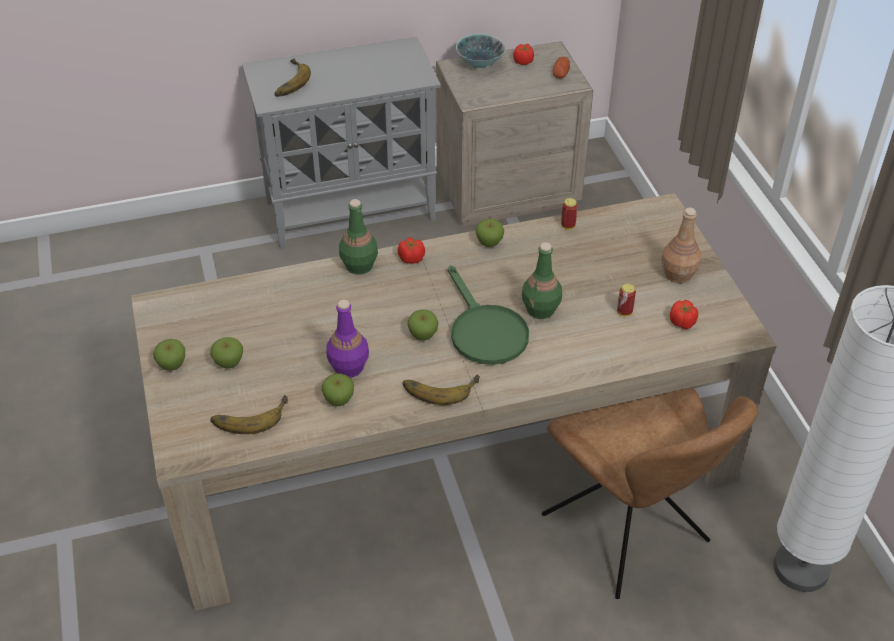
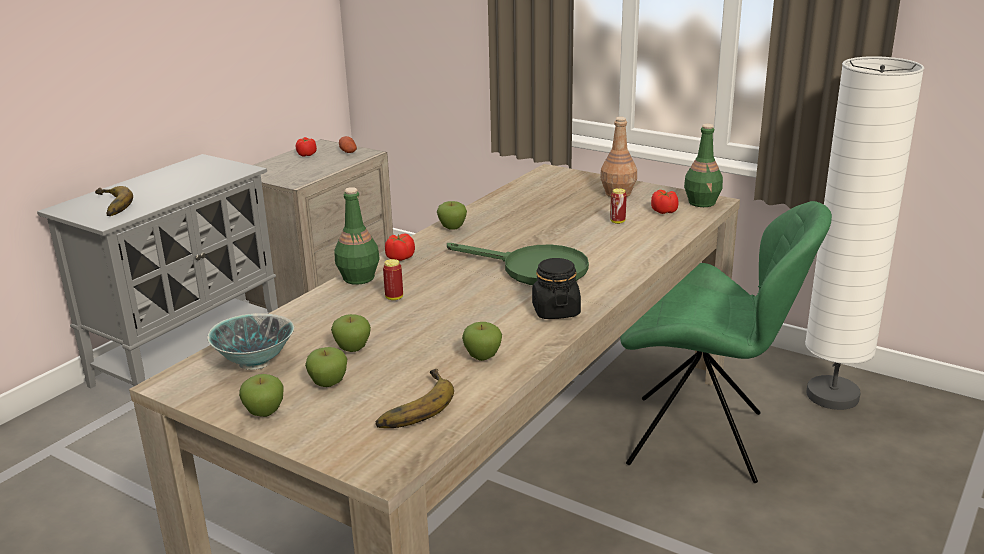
camera: 40 degrees left, 20 degrees down
(348, 367) = (455, 335): purple bottle -> none
(423, 336) = (488, 291): apple -> apple (352, 349)
(440, 387) = (555, 311): banana -> black jar
(480, 65) = (272, 165): bowl -> bowl (255, 363)
(541, 309) = (556, 243): green bottle -> green bottle (702, 202)
(568, 226) = (498, 200): can -> can (394, 297)
(628, 532) = (702, 439): brown chair -> green chair

